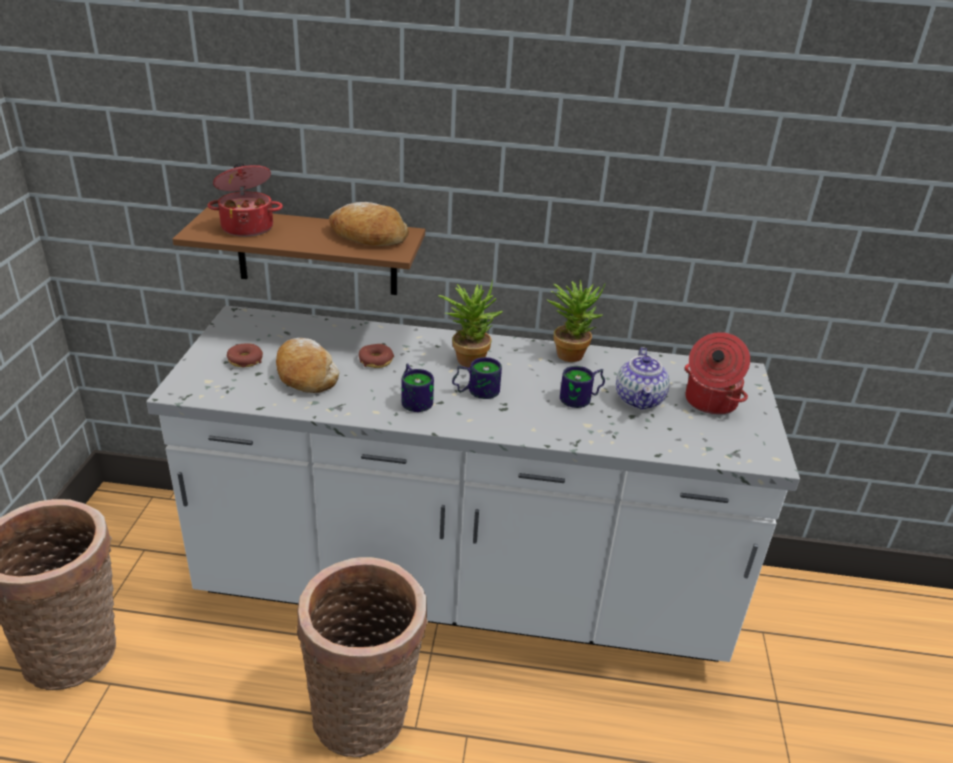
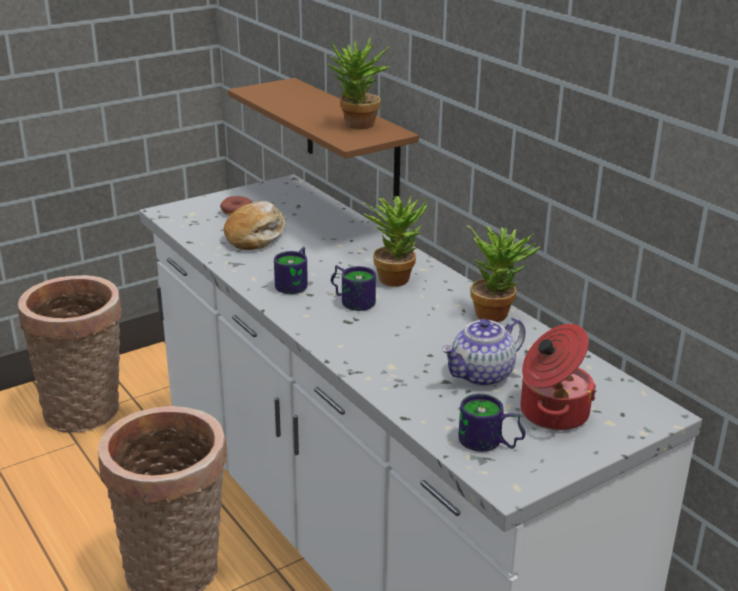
camera: 50 degrees right, 5 degrees down
(247, 227) = (288, 96): cooking pot -> none
(368, 237) = (357, 126): bread -> potted plant
(376, 361) = (321, 248): donut -> none
(582, 399) = (429, 348): mug -> mug (489, 444)

